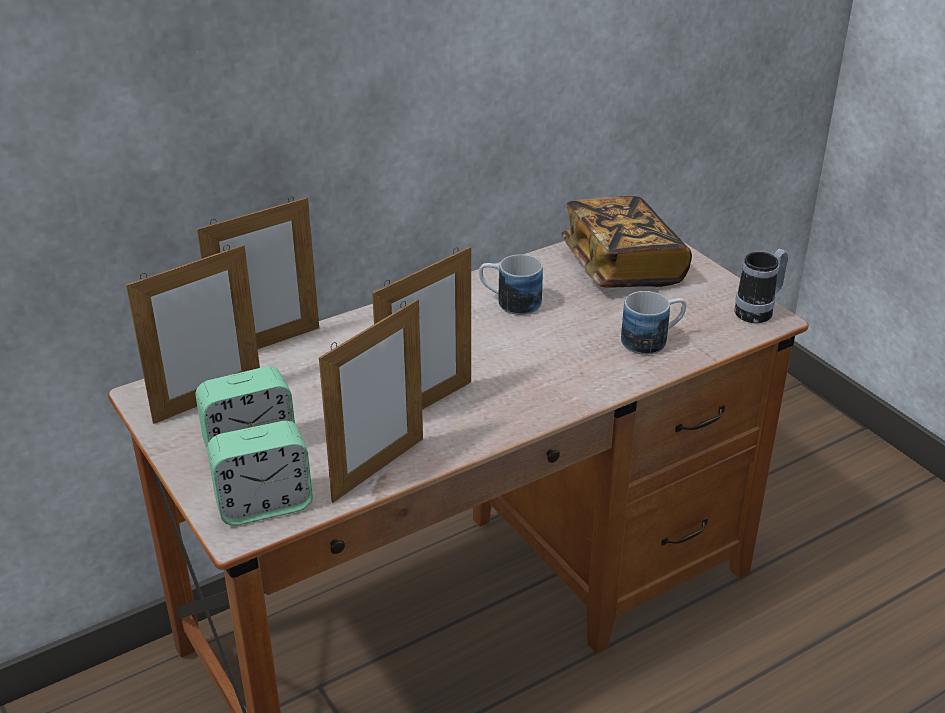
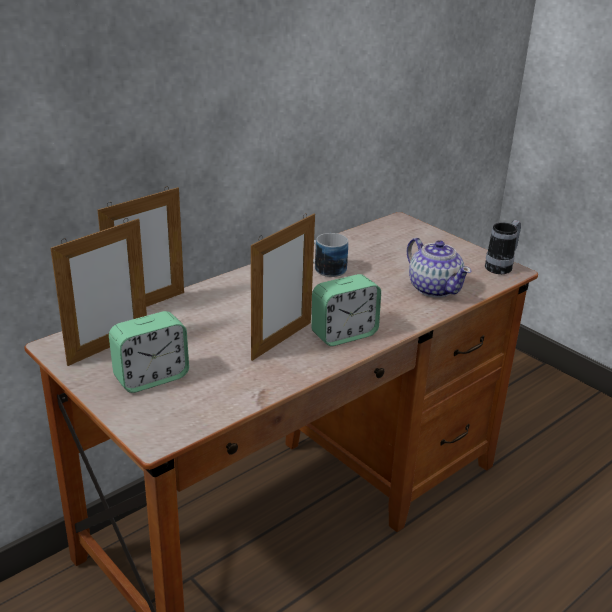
camera: 10 degrees left, 5 degrees down
(264, 505) = (173, 418): alarm clock -> alarm clock (344, 334)
(378, 469) = (257, 386): picture frame -> none
(622, 267) = (396, 243): book -> none
(653, 340) = (434, 288): mug -> teapot

